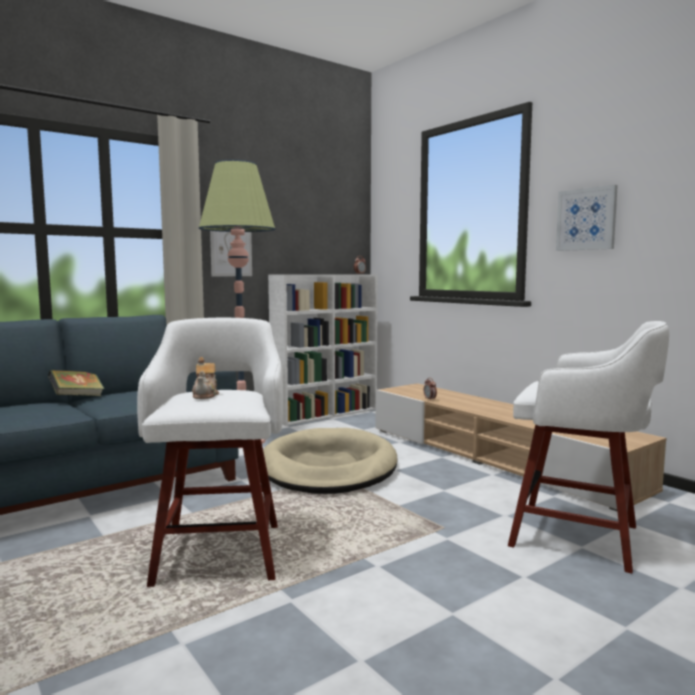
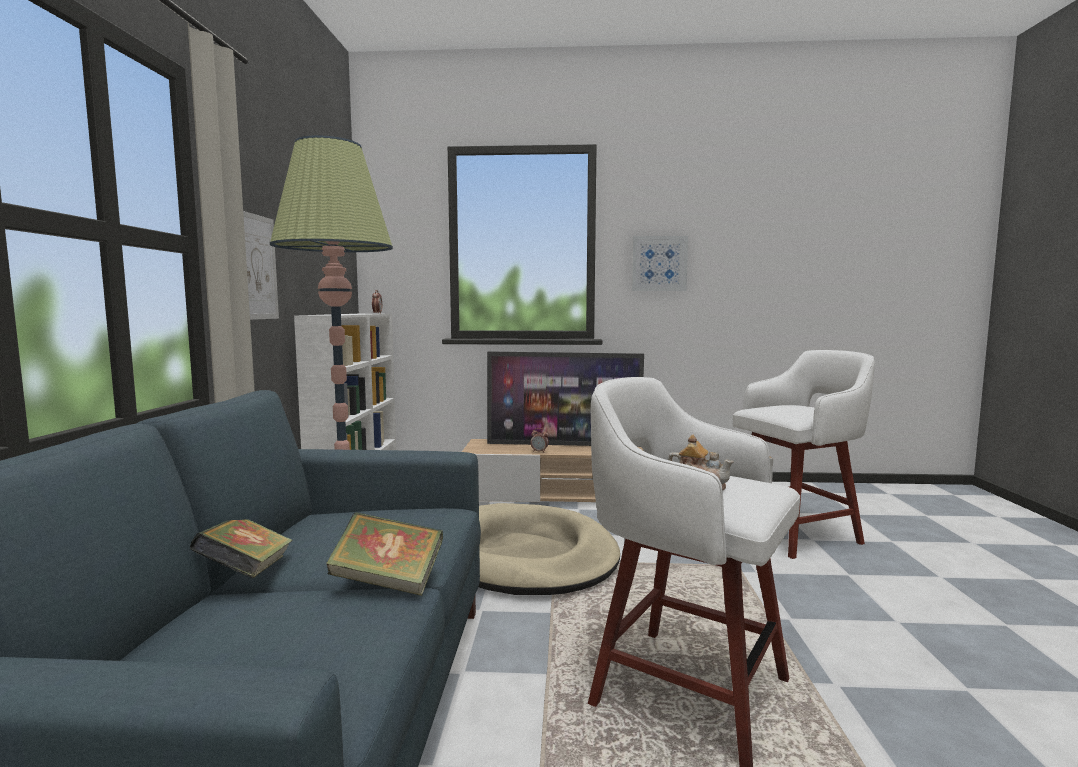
camera: 50 degrees left, 0 degrees up
(84, 410) = (388, 582): none -> book
(465, 399) = (564, 445): none -> television

